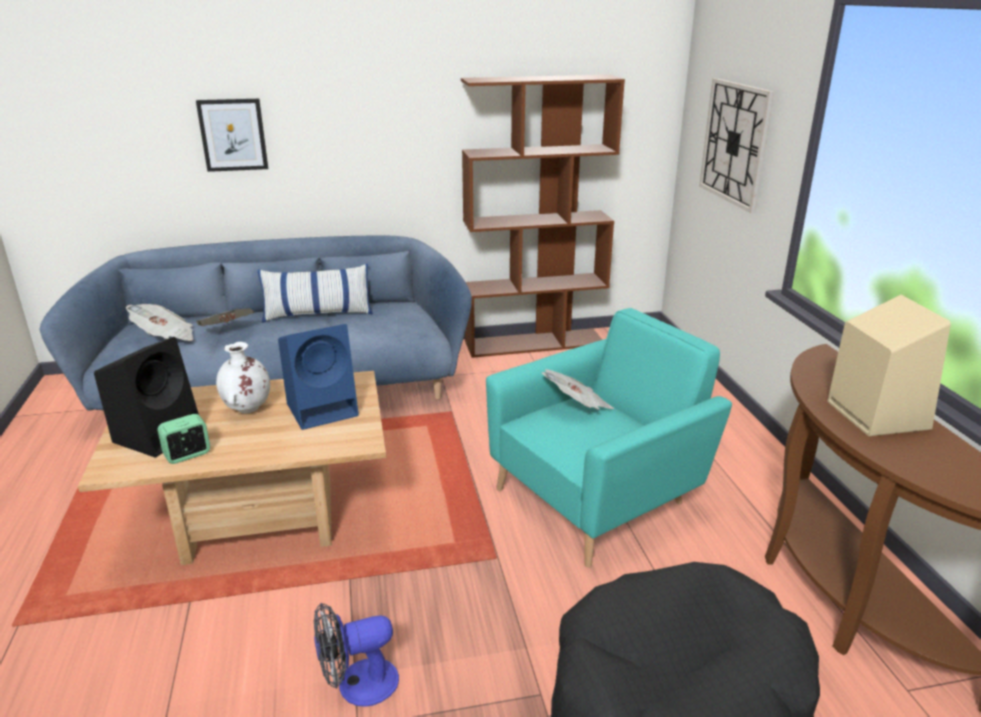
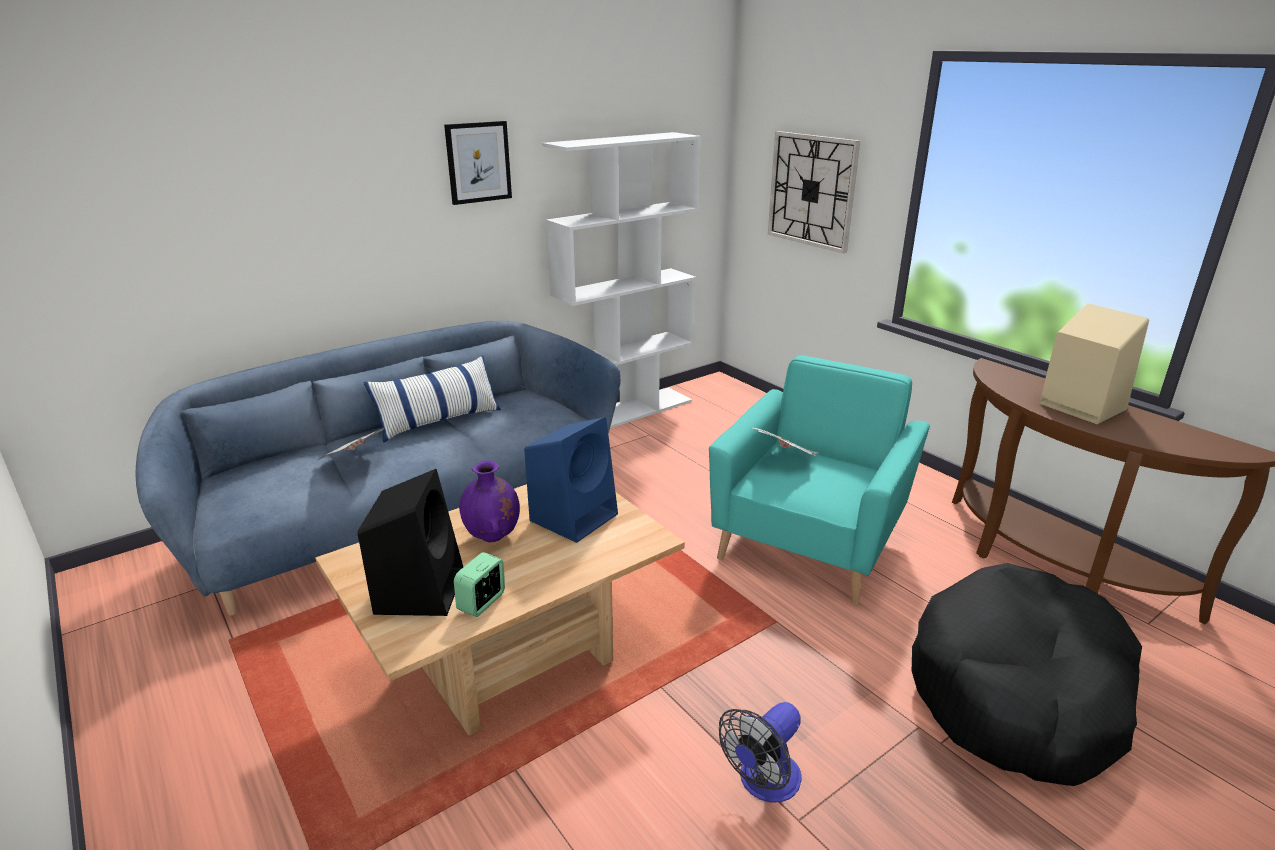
camera: 25 degrees left, 0 degrees up
(165, 337) = (280, 483): newspaper -> none
(233, 135) = (297, 225): picture -> picture (478, 162)
(248, 410) = (493, 537): white vase -> purple vase
(535, 343) = (626, 412): brown bookcase -> white bookcase

